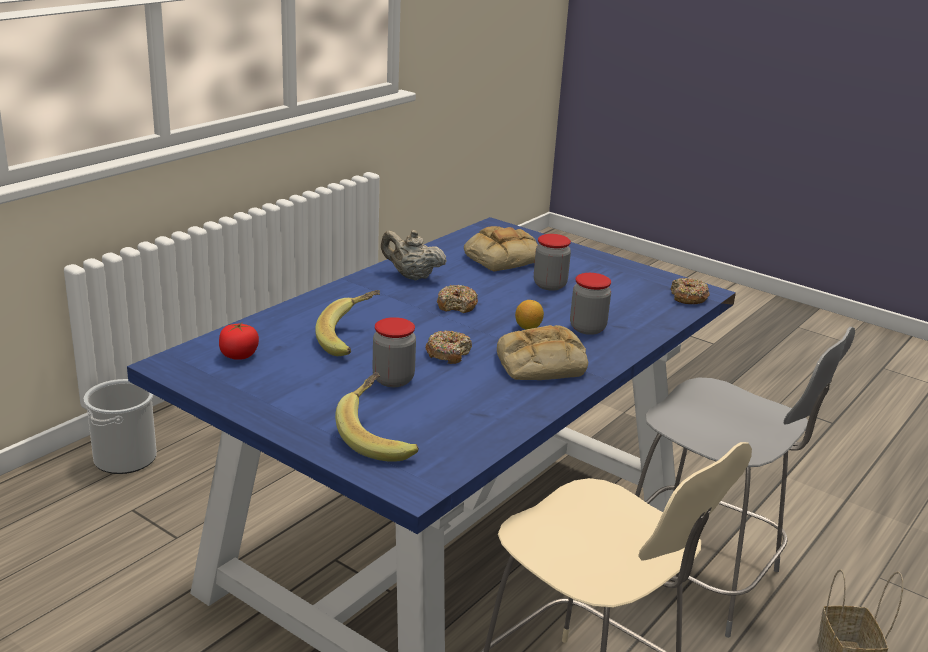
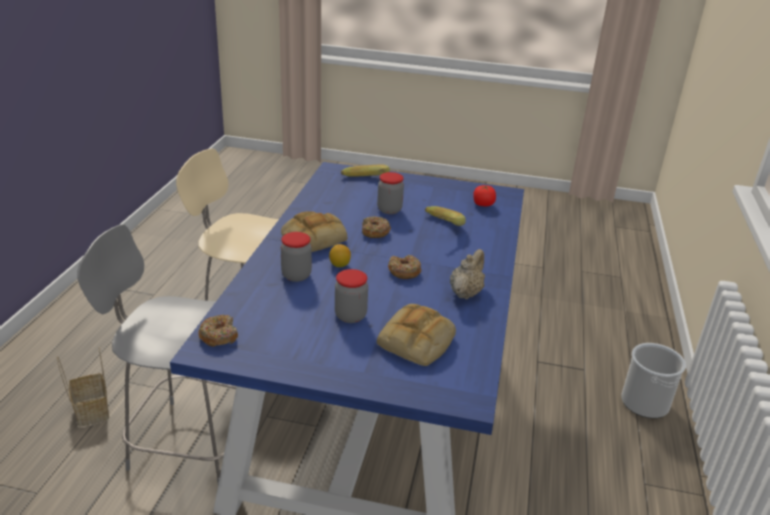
camera: 155 degrees right, 5 degrees up
(411, 276) = (466, 293): beige teapot -> beige teapot turned 60 degrees counterclockwise

